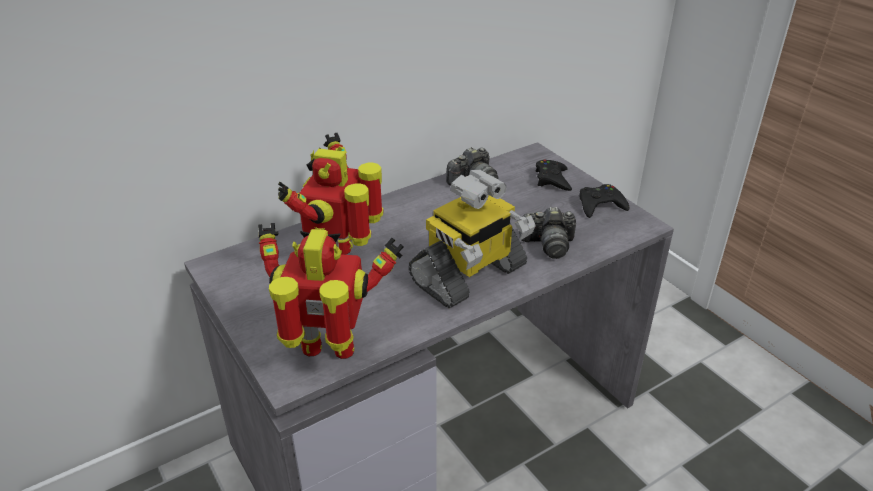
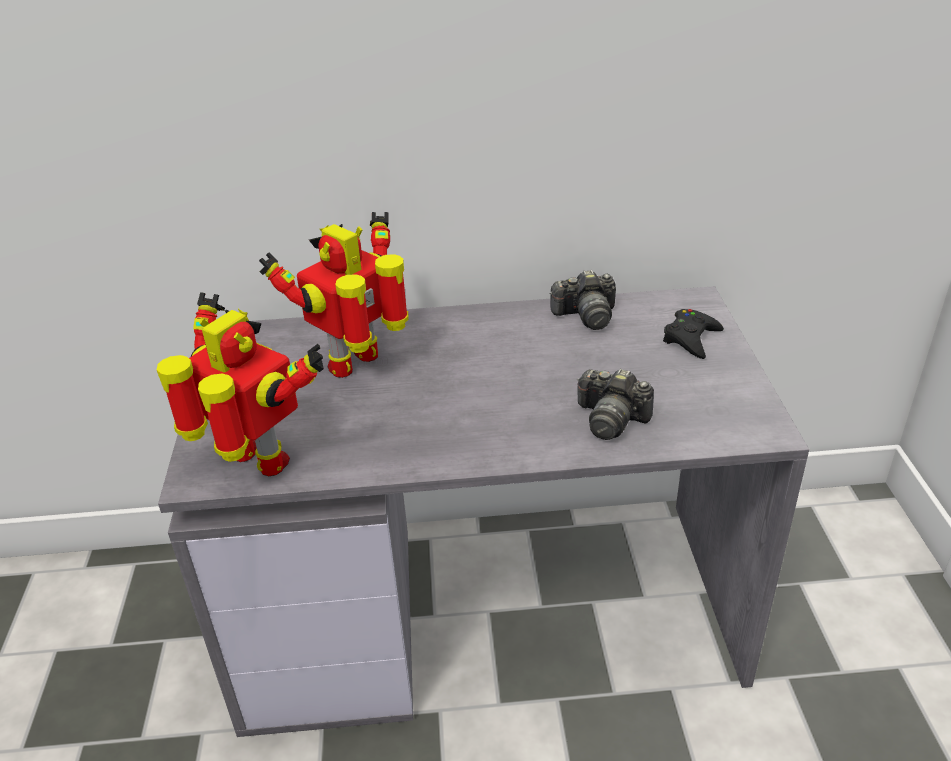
camera: 30 degrees right, 0 degrees up
(469, 276) = (480, 427): toy robot -> none
(600, 205) = (727, 389): black game controller -> none

